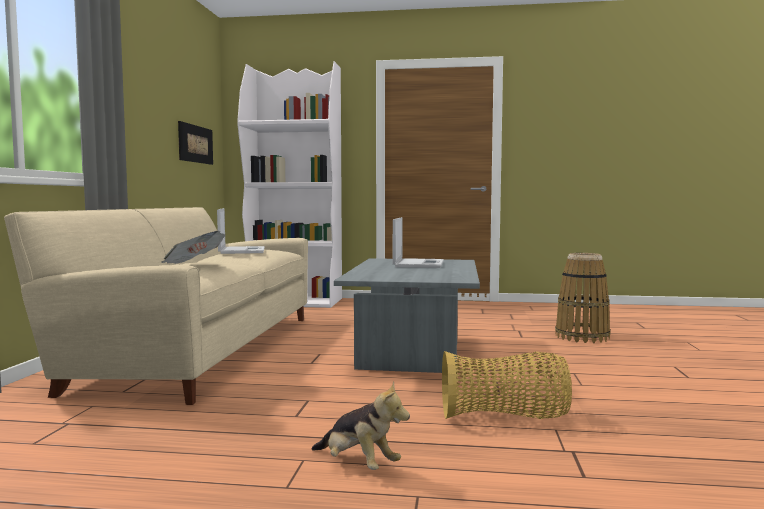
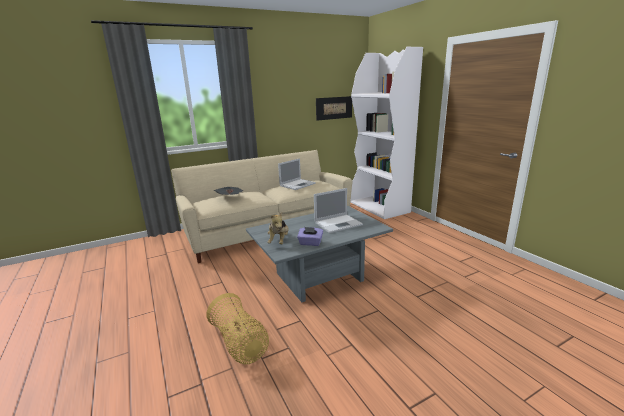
camera: 55 degrees right, 15 degrees up
(358, 465) = (154, 325): plush toy -> plush toy (279, 241)
(454, 273) = (310, 243): none -> purple tissue box
(582, 337) = (461, 321): basket -> none

